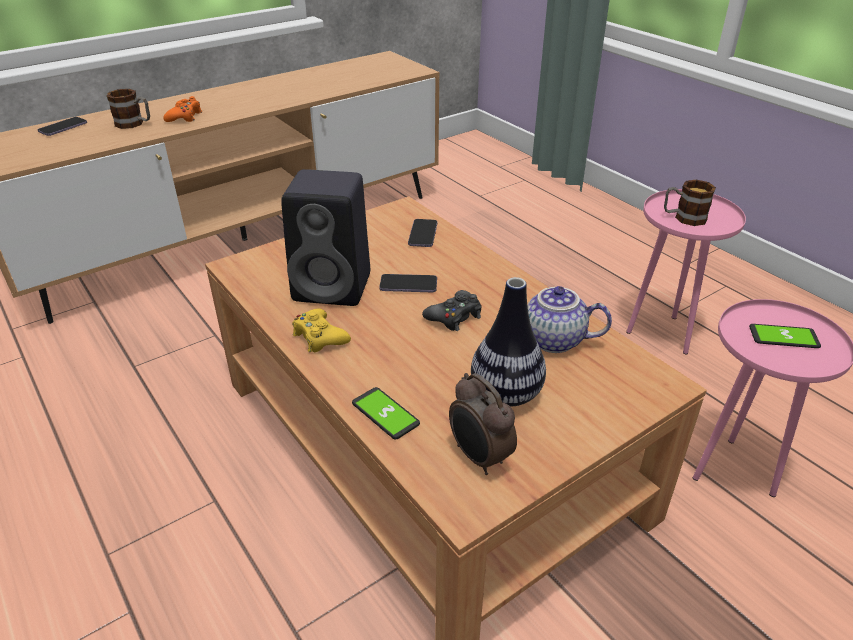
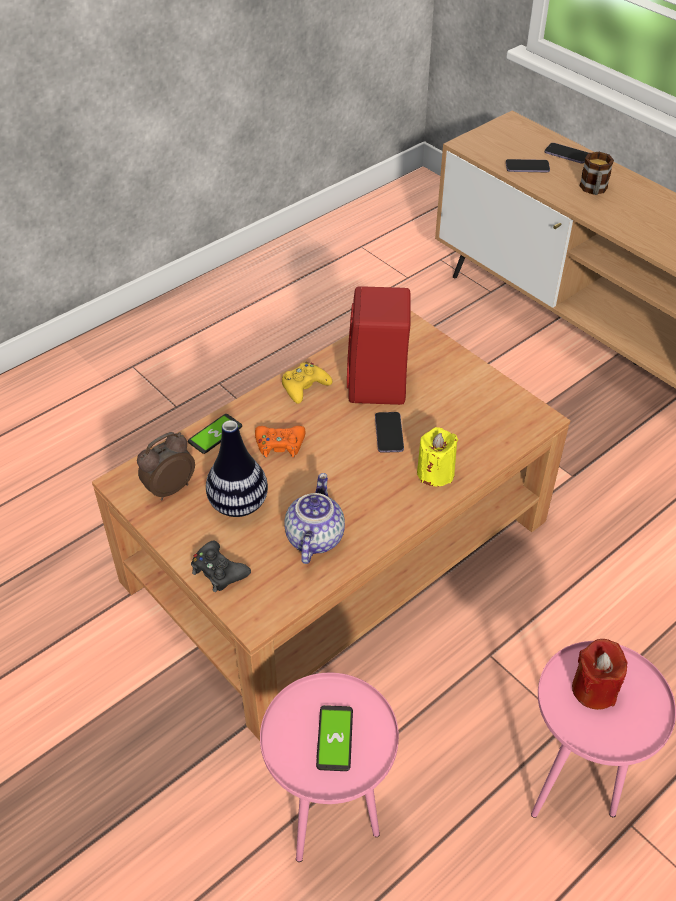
camera: 85 degrees right, 10 degrees up
(184, 117) = (625, 215): orange game controller -> orange game controller (280, 445)
(335, 287) = (378, 386): black speaker -> red speaker
(423, 234) = (486, 437): phone -> phone (527, 167)
(454, 316) = (343, 468): black game controller -> black game controller (218, 571)
(466, 263) = (435, 473): none -> yellow candle
(683, 218) = (594, 689): mug -> red candle

